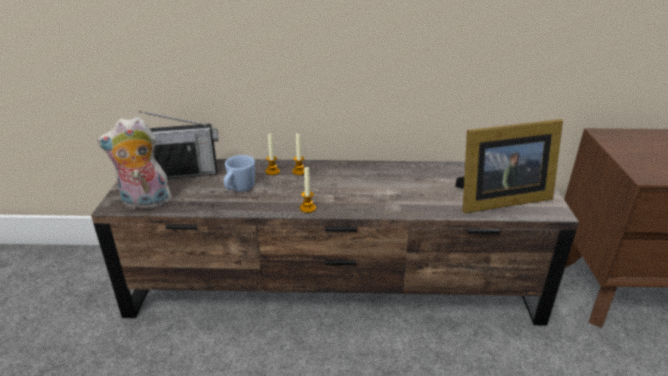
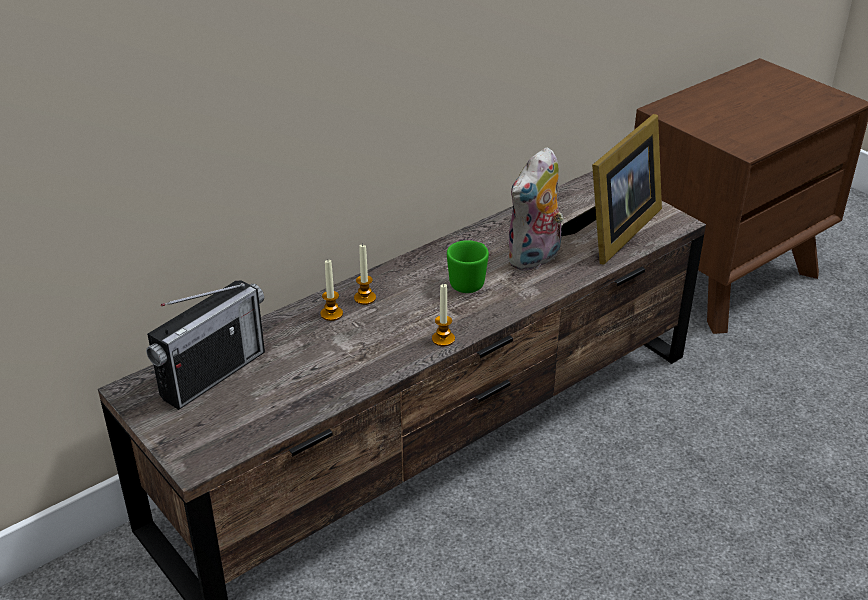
camera: 40 degrees left, 5 degrees up
(145, 203) = (234, 438): plush toy -> plush toy (535, 259)
(239, 189) = (327, 357): blue mug -> none
(366, 187) = (470, 282): none -> green mug

